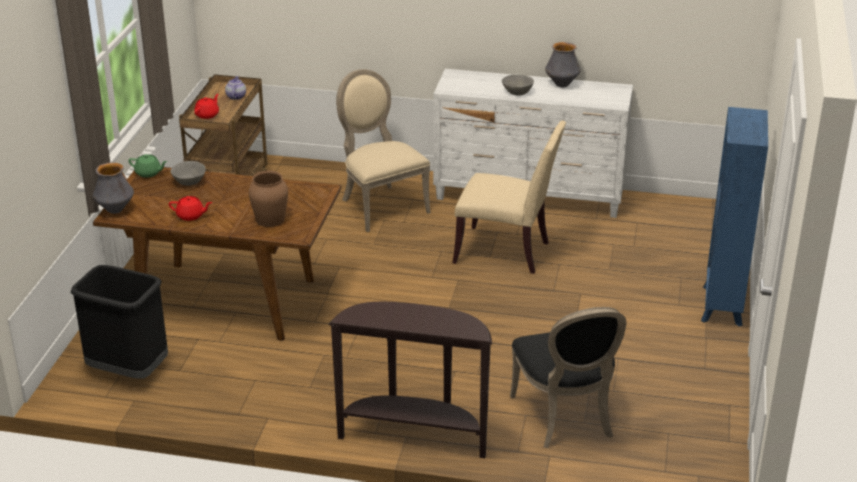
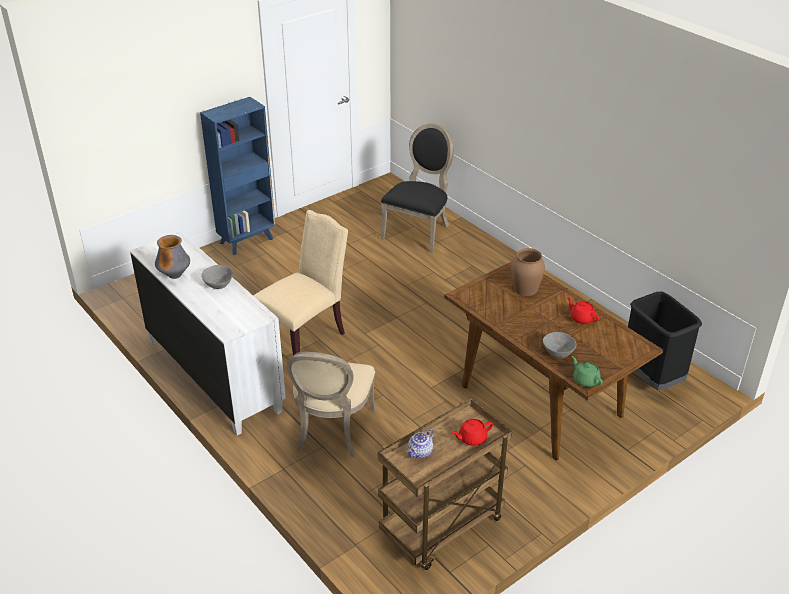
camera: 140 degrees left, 5 degrees up
(115, 210) = (638, 352): vase -> none
(414, 435) = (507, 259): brown console table -> none
(506, 252) = (304, 337): beige chair -> beige chair turned 75 degrees clockwise

